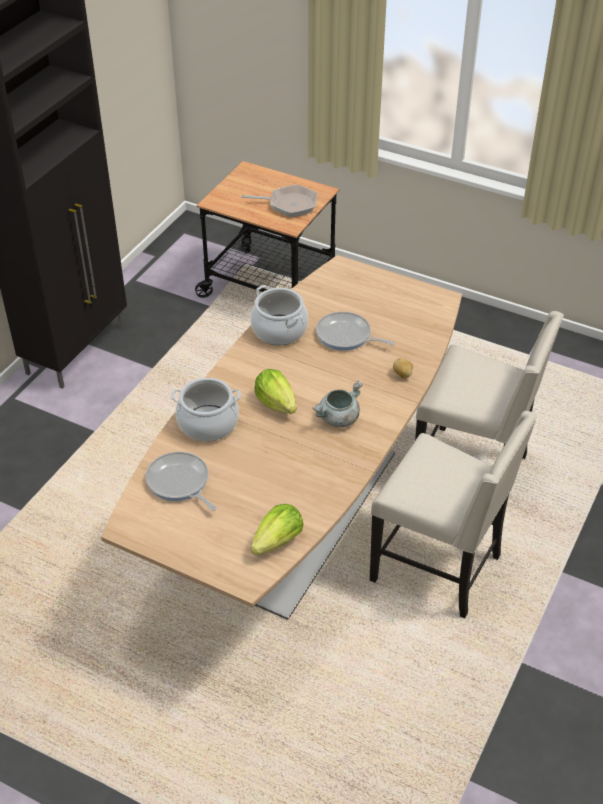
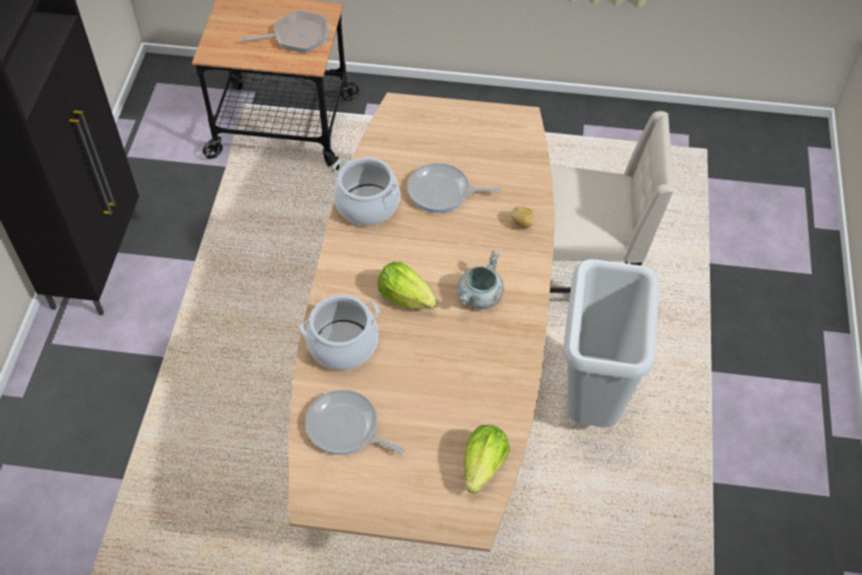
camera: 20 degrees left, 10 degrees up
(439, 568) = (593, 404): beige chair -> grey trash can

